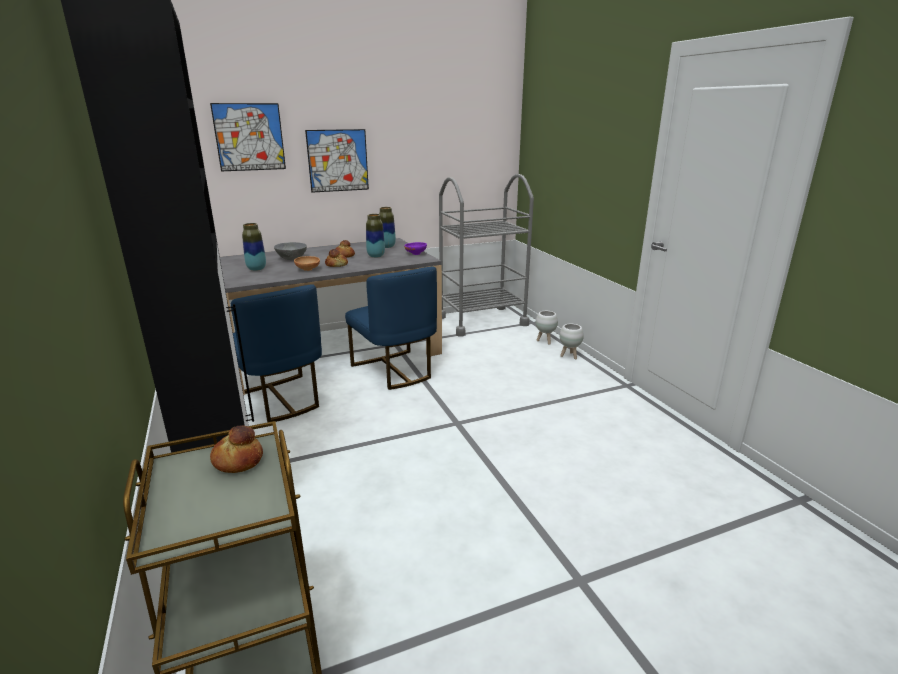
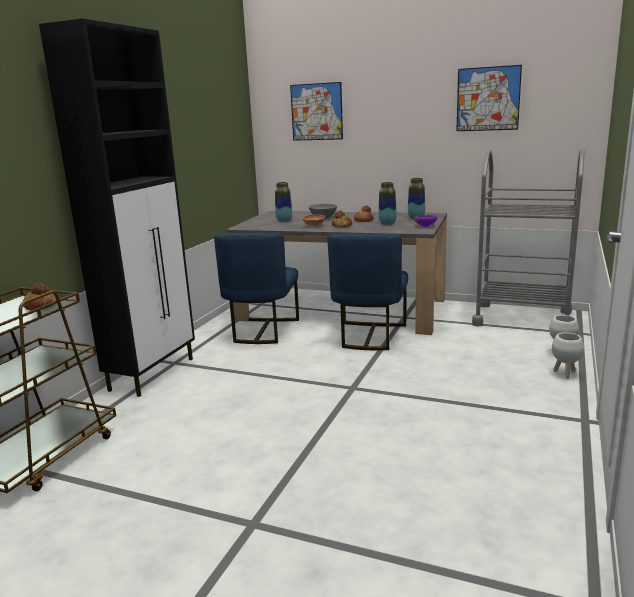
camera: 45 degrees right, 5 degrees down
(338, 160) = (389, 132): picture -> picture (488, 99)

